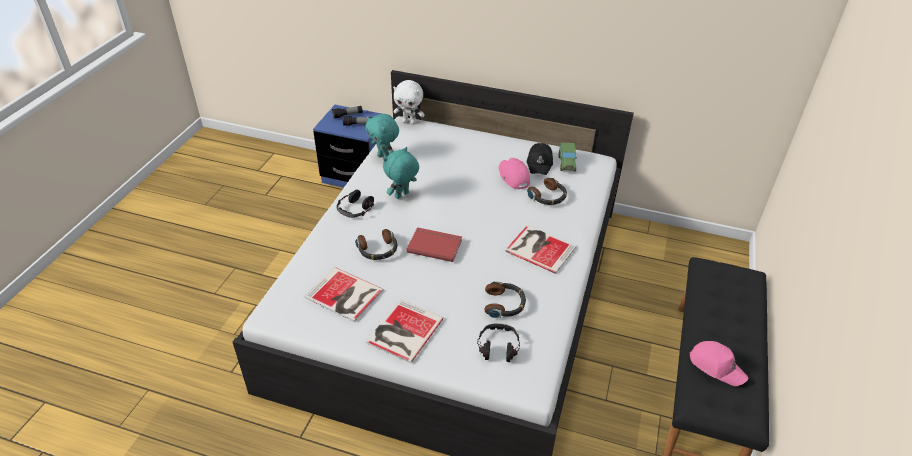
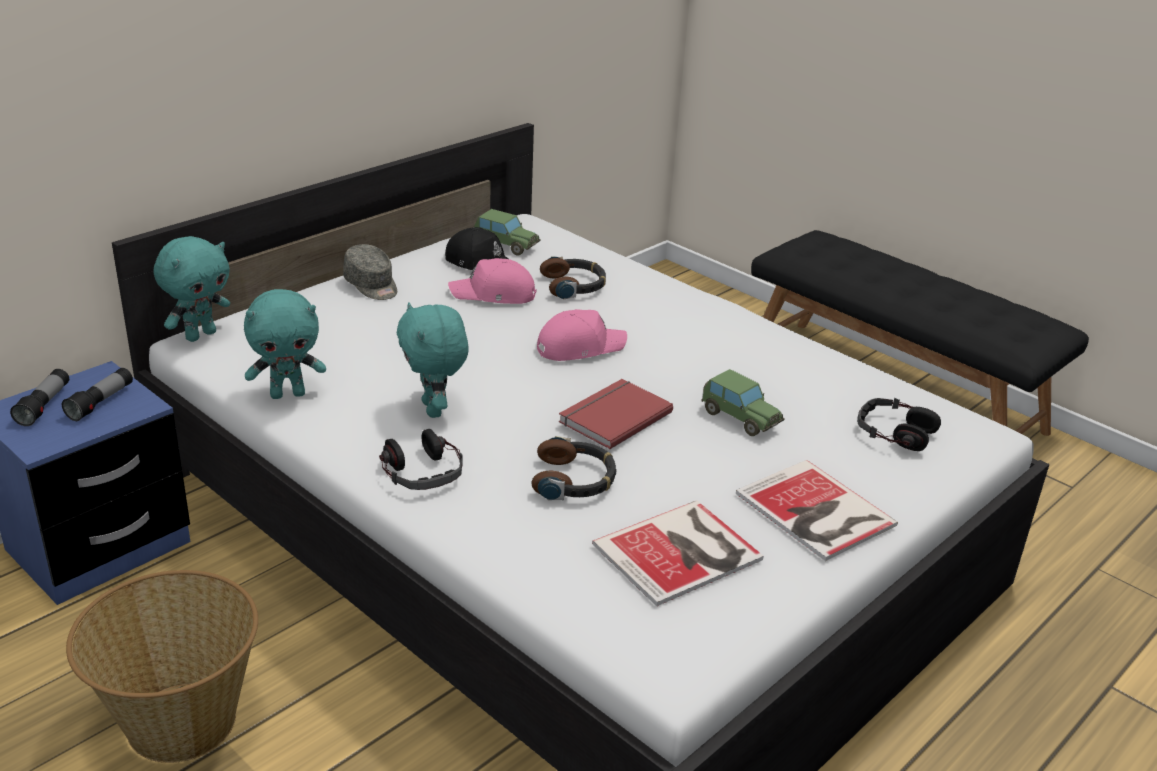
camera: 65 degrees left, 10 degrees down
(284, 235) = (180, 721): none -> basket
(409, 122) = (200, 335): white plush toy -> turquoise plush toy
(467, 286) = (739, 418): none -> toy car
(487, 143) = (372, 285): none -> grey cap
(504, 304) = (802, 399): headphones -> none
(539, 248) = (692, 331): book -> none
(716, 366) = (968, 311): pink cap -> pink cap (579, 347)

